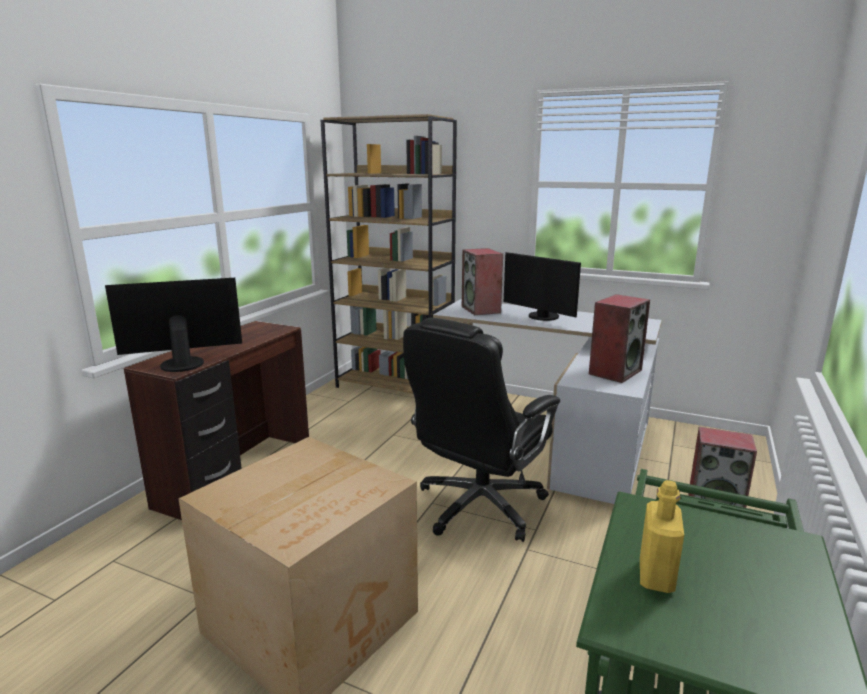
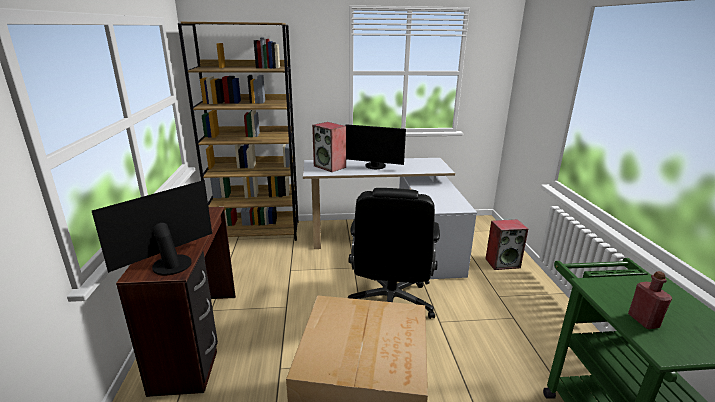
camera: 30 degrees left, 5 degrees up
(615, 372) = (444, 197): speaker -> none
(656, 576) = (643, 321): yellow bottle -> red bottle

